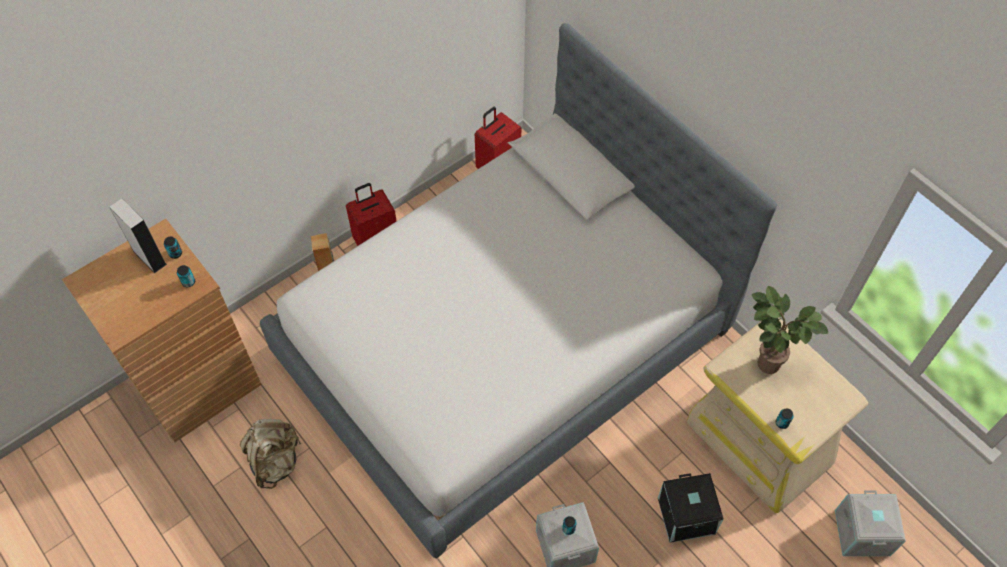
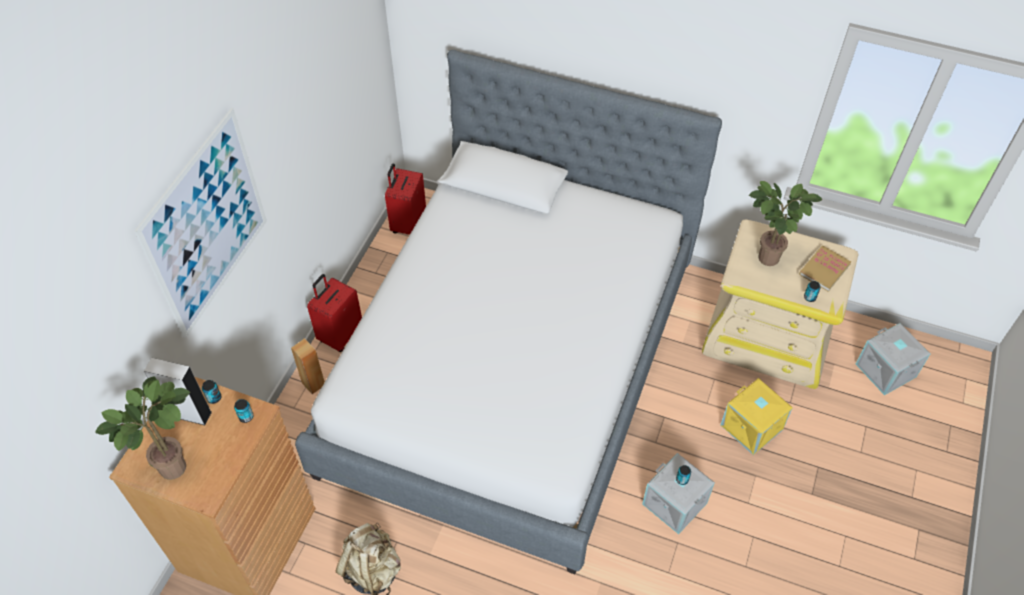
camera: 30 degrees left, 5 degrees down
(114, 293) = (175, 463): none -> potted plant
(227, 103) = (206, 225): none -> picture
(687, 516) = (752, 427): black storage box -> yellow storage box
(817, 403) = (824, 269): none -> book

